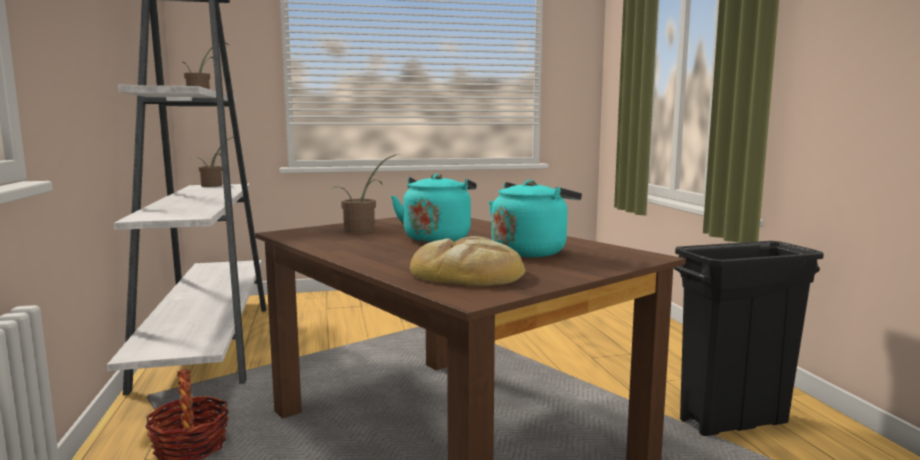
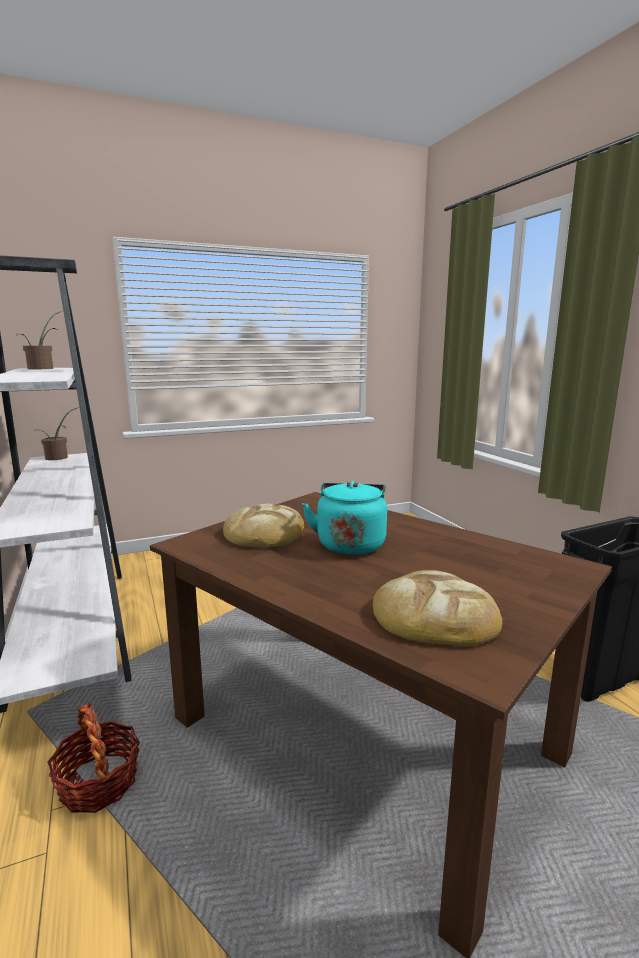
camera: 10 degrees left, 5 degrees up
(364, 230) = (265, 532): potted plant -> bread
(531, 251) = (462, 564): turquoise kettle -> none

